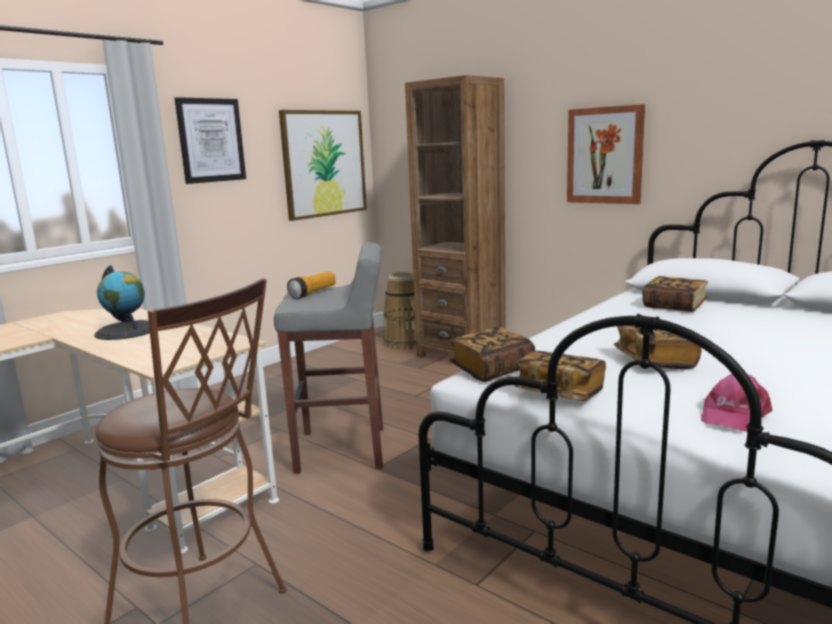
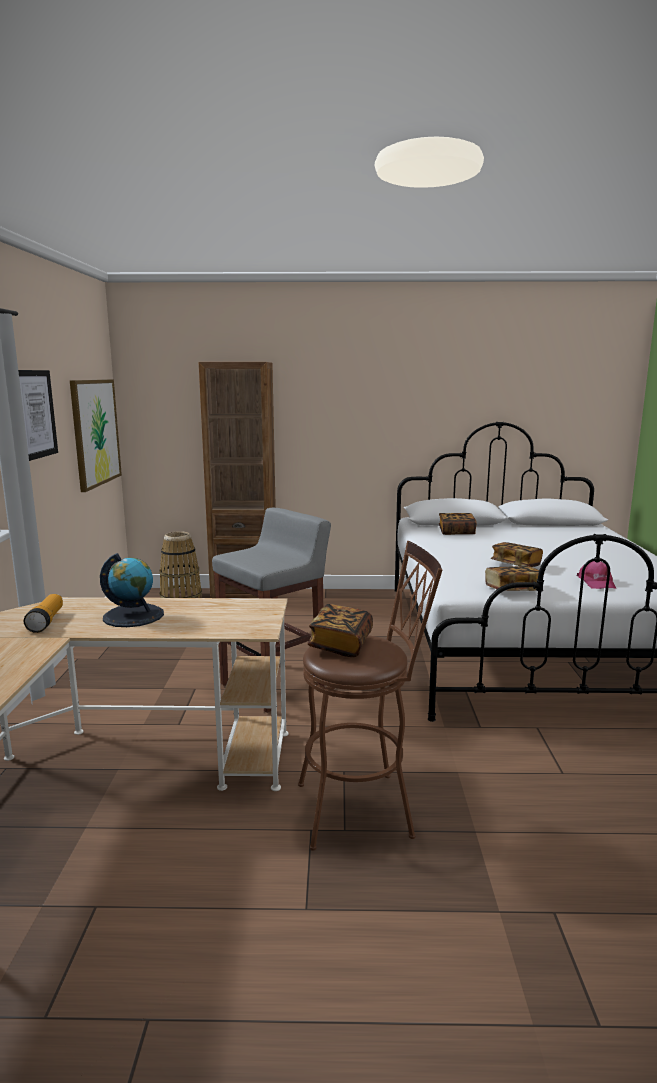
camera: 40 degrees left, 0 degrees up
(313, 293) = (250, 556): flashlight -> flashlight (46, 621)
(491, 370) = (452, 586): book -> book (341, 644)
(605, 155) = (360, 427): picture -> none

